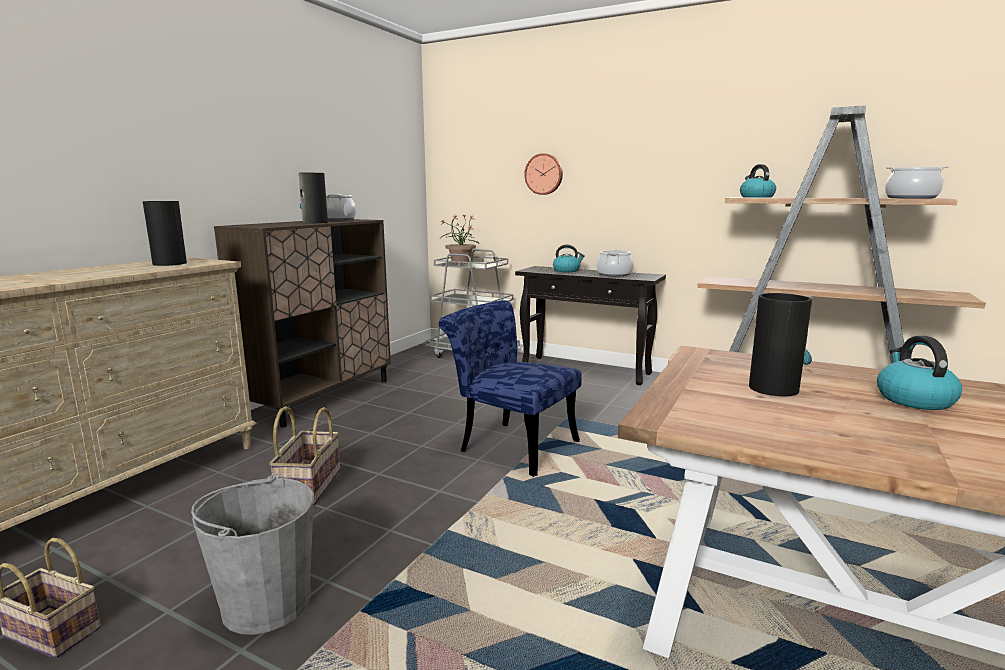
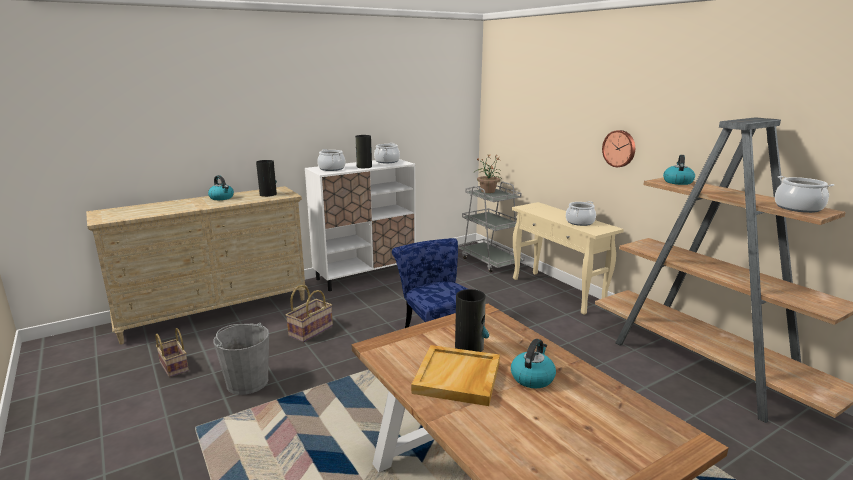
camera: 30 degrees right, 5 degrees up
(266, 224) = (332, 168): none -> cooking pot
(321, 397) = (365, 275): brown cabinet -> white cabinet
(544, 174) = (550, 131): wall clock -> wall clock (619, 148)
(567, 270) = (551, 212): kettle -> kettle (222, 198)
(586, 370) = (558, 292): black console table -> beige console table
(848, 423) = (458, 378): none -> beige tray

